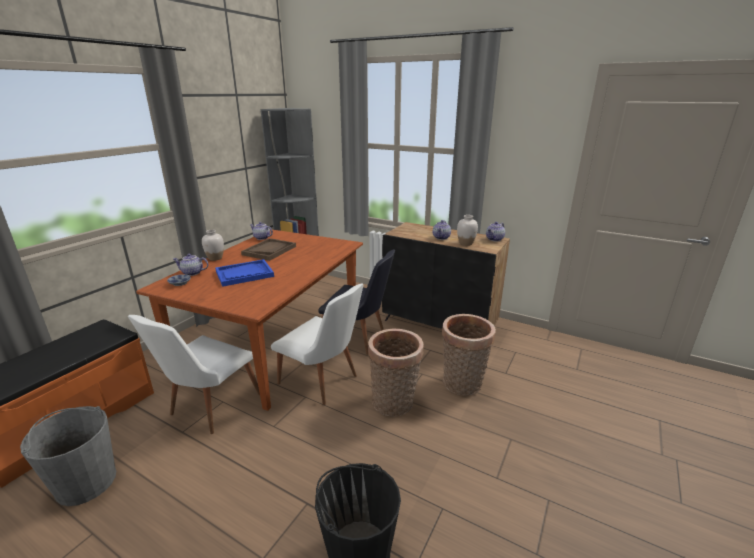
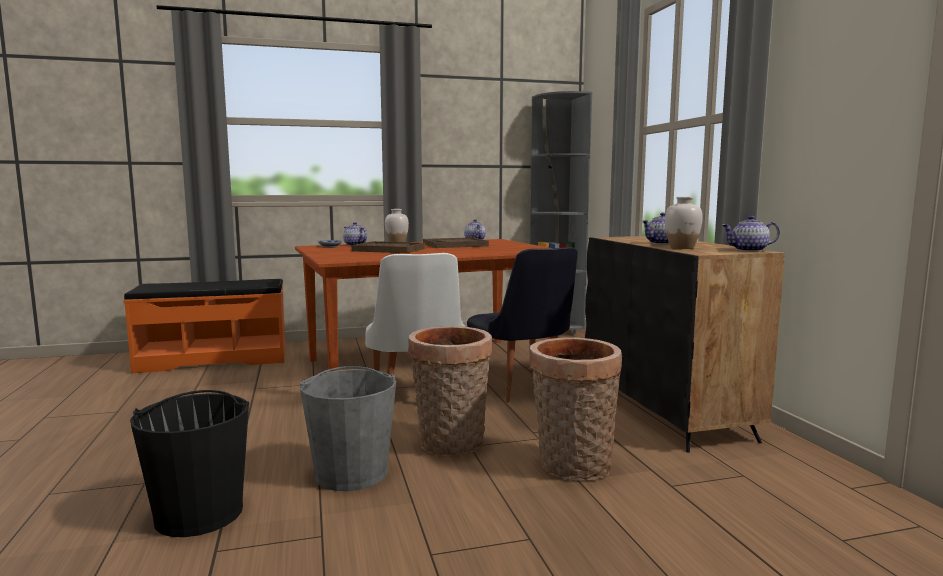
camera: 45 degrees right, 15 degrees down
(86, 482) = (162, 388): grey bucket -> grey bucket (351, 473)
(208, 408) = (296, 383): white chair -> none
(244, 274) = (388, 249): blue tray -> brown tray

